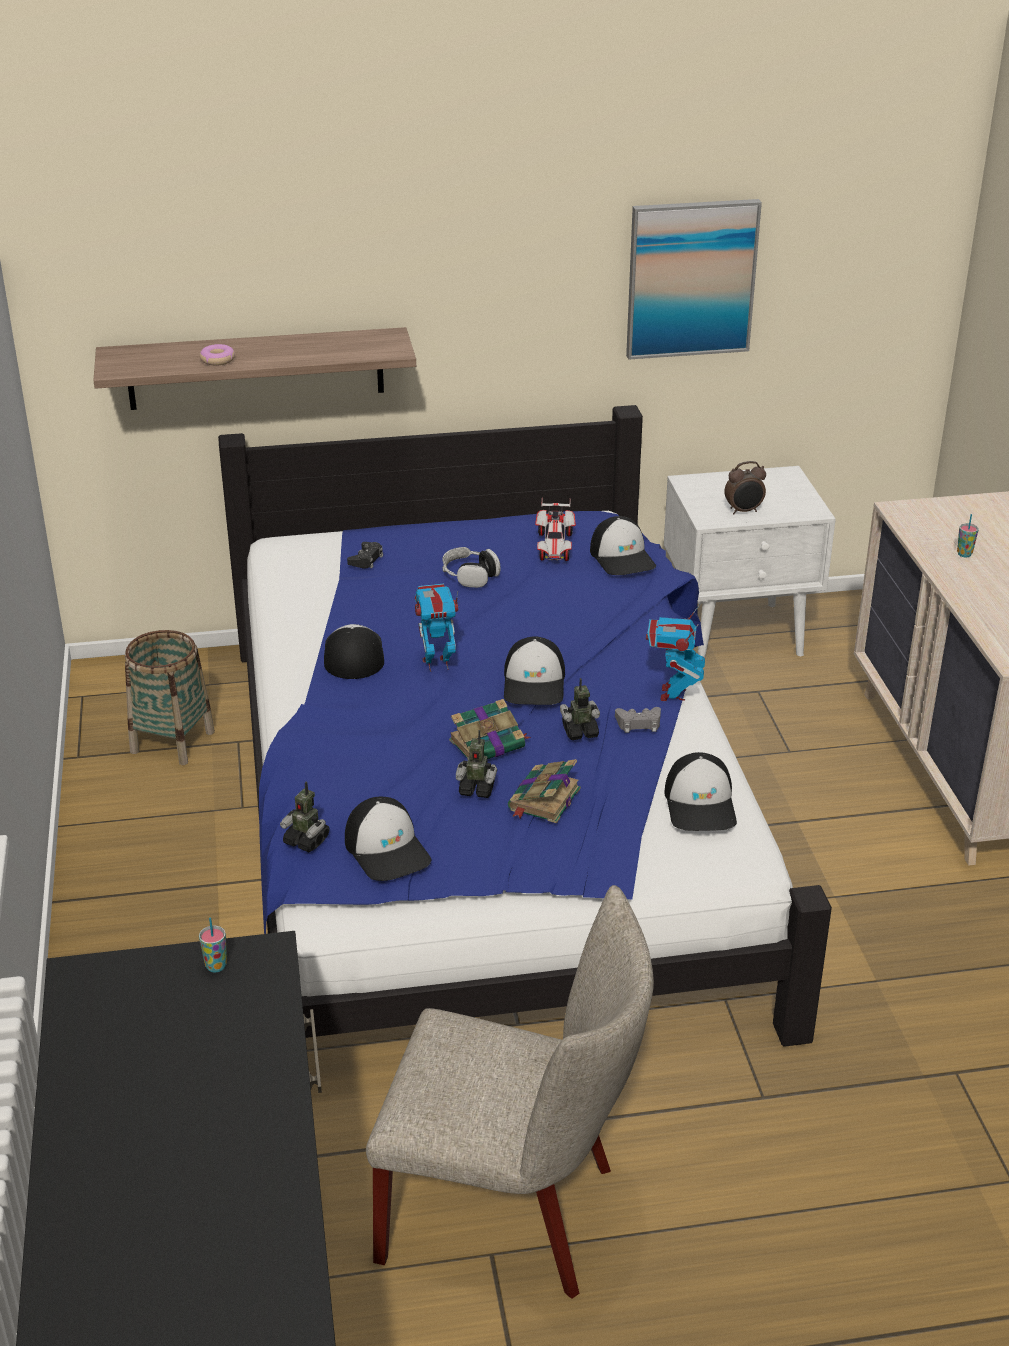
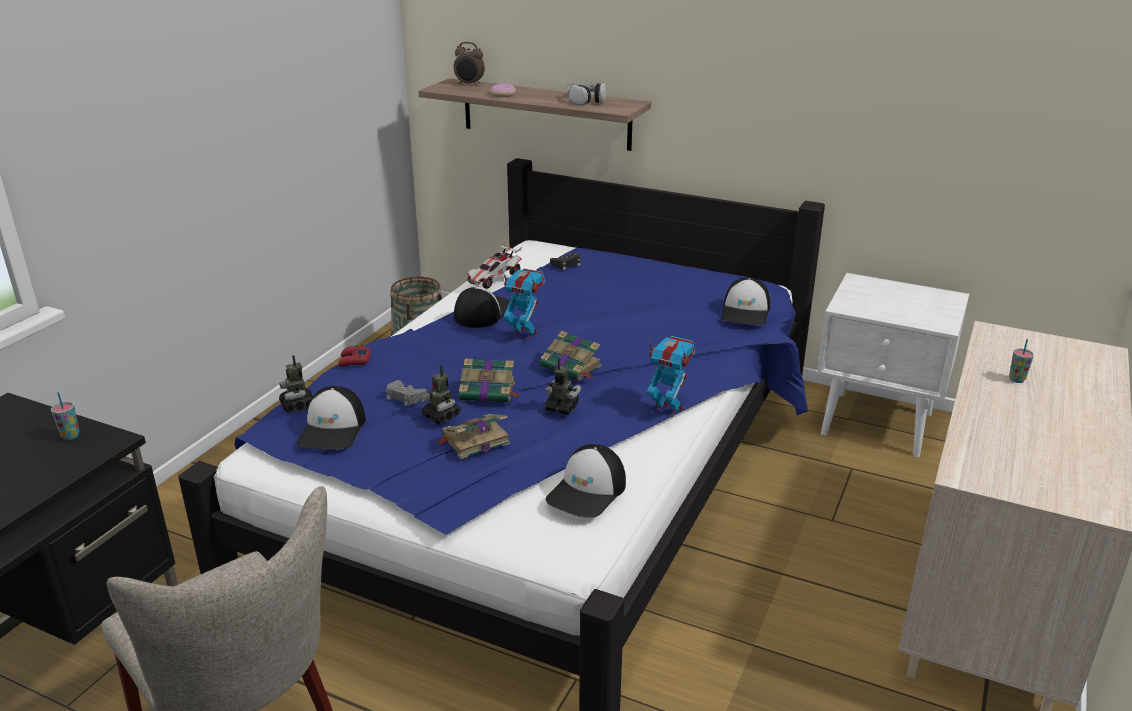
camera: 35 degrees right, 5 degrees down
(290, 767) = (354, 361): none -> red game controller
(470, 575) = (621, 292): headphones -> headphones (586, 100)
(535, 683) = (572, 367): cap -> book
(555, 546) = (704, 292): toy car -> toy car (494, 279)
(638, 723) = (613, 418): grey game controller -> grey game controller (405, 397)
(672, 694) = (668, 409): toy robot -> toy robot turned 75 degrees clockwise
(691, 278) = (886, 101): picture -> none
(744, 511) = (881, 309): alarm clock -> alarm clock (469, 84)

